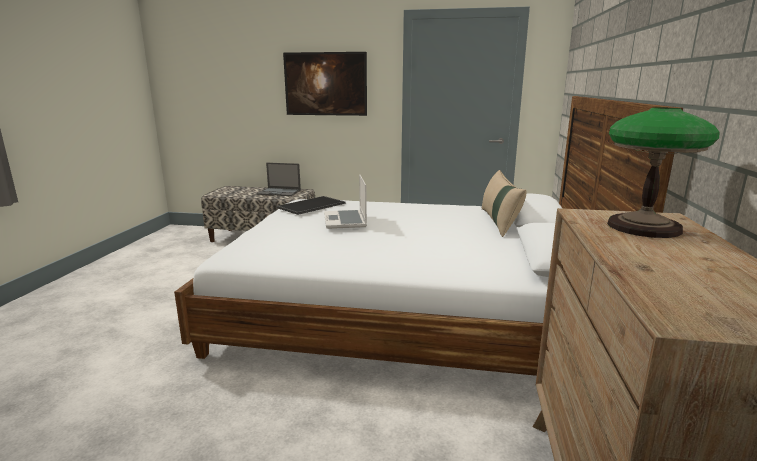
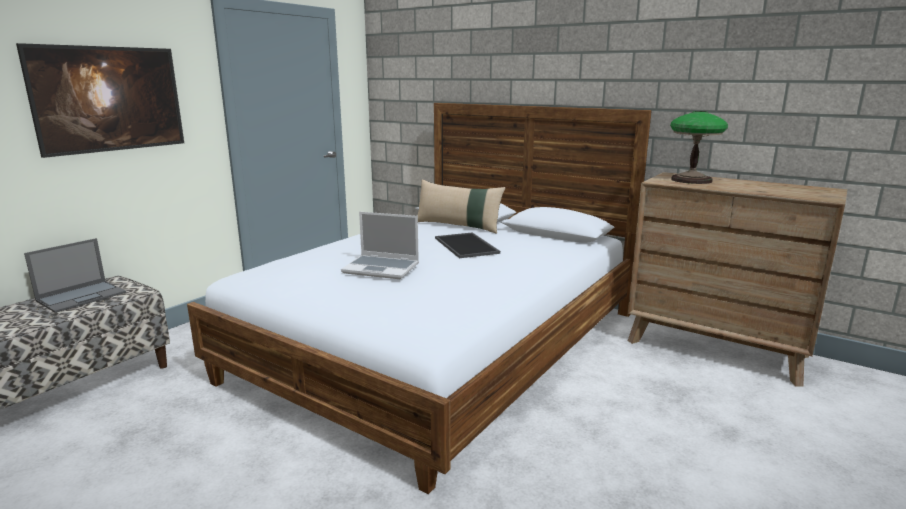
camera: 65 degrees left, 0 degrees up
(311, 206) = (292, 273): tray -> tray (467, 245)

